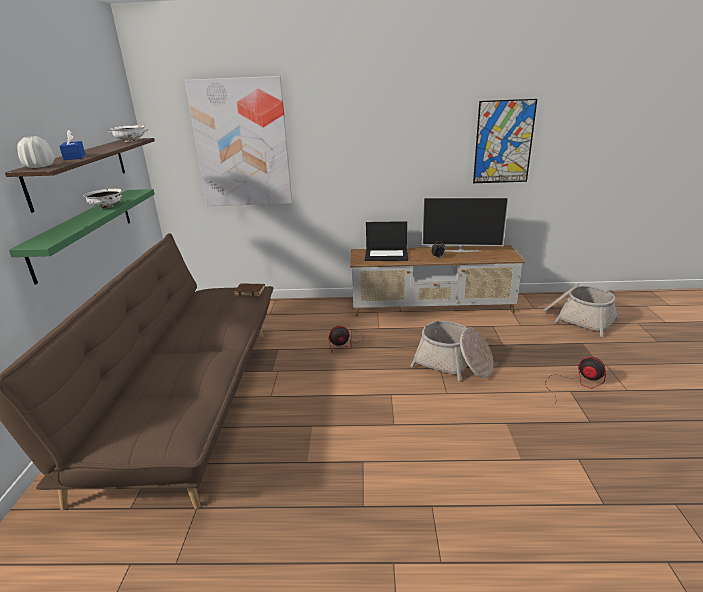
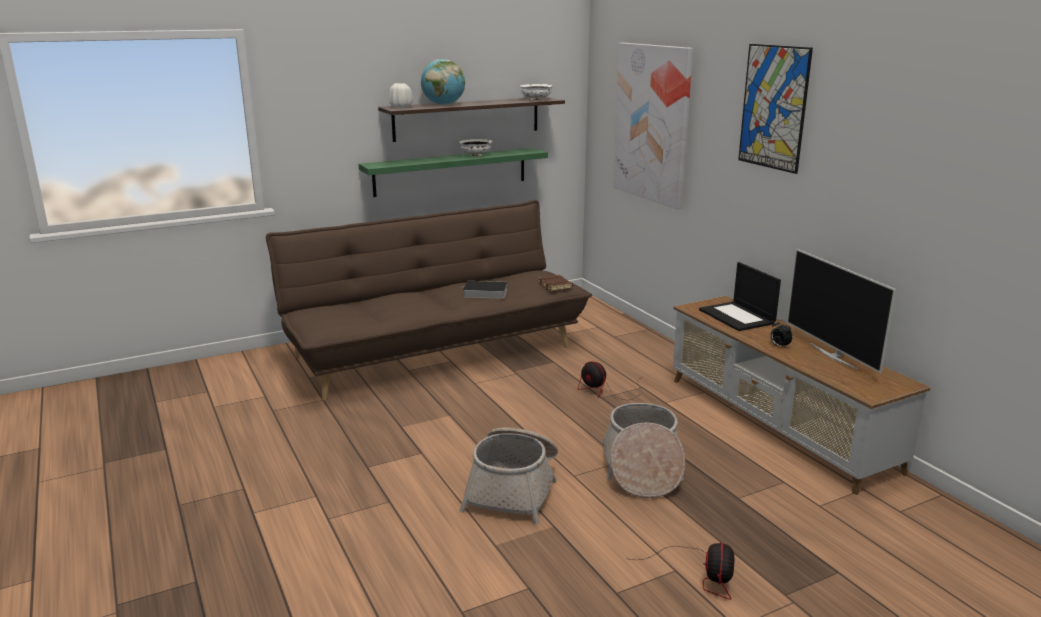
camera: 60 degrees right, 5 degrees down
(74, 157) = (443, 105): blue tissue box -> globe
(220, 322) = (483, 293): none -> book
(503, 142) = (938, 197): picture -> picture (773, 107)
(577, 319) = (926, 561): basket -> basket (514, 488)

